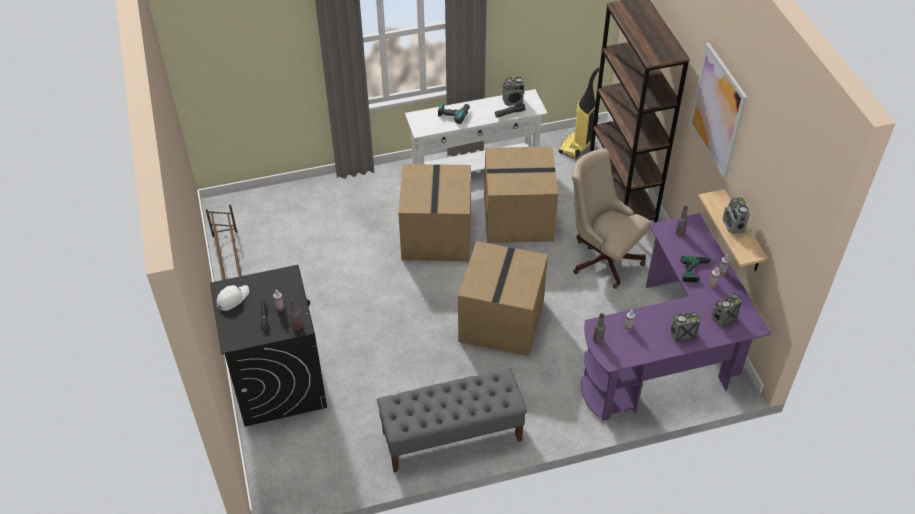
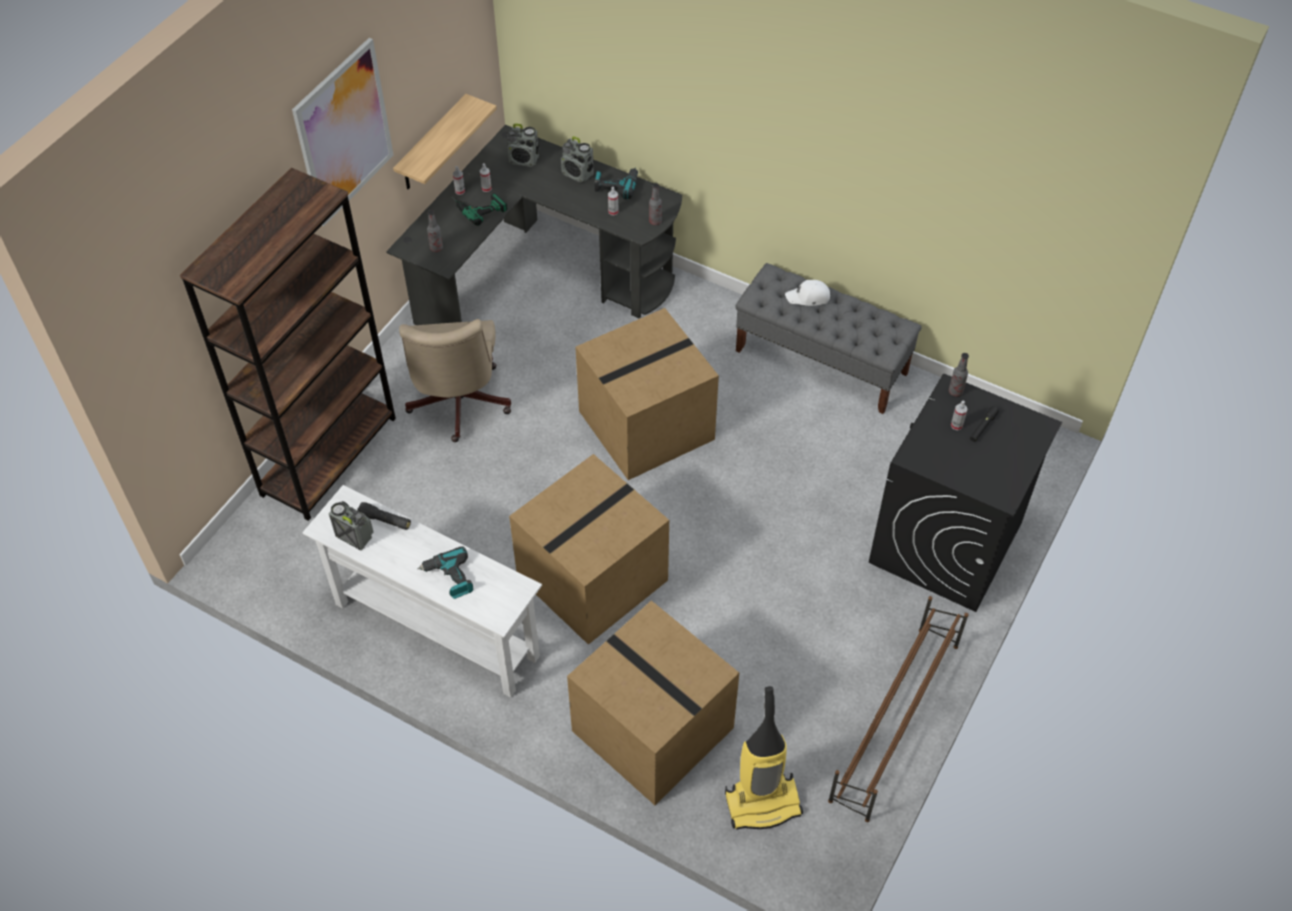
camera: 135 degrees left, 5 degrees up
(232, 299) = (1002, 474): white cap -> white cap (808, 297)
(517, 218) = (478, 523): cardboard box -> cardboard box (655, 729)
(577, 146) = (276, 559): vacuum cleaner -> vacuum cleaner (763, 802)
(650, 345) = (616, 186): none -> power drill
(668, 356) = (541, 277): purple desk -> black desk
(733, 226) = (446, 134): radio -> none

